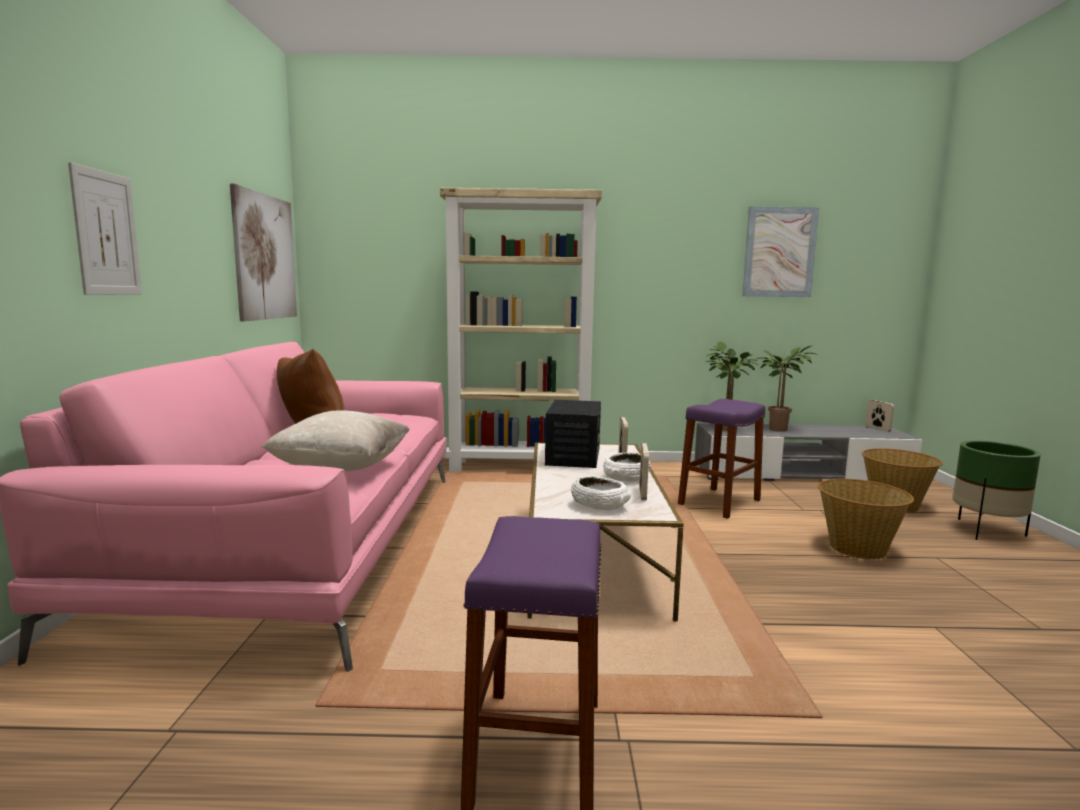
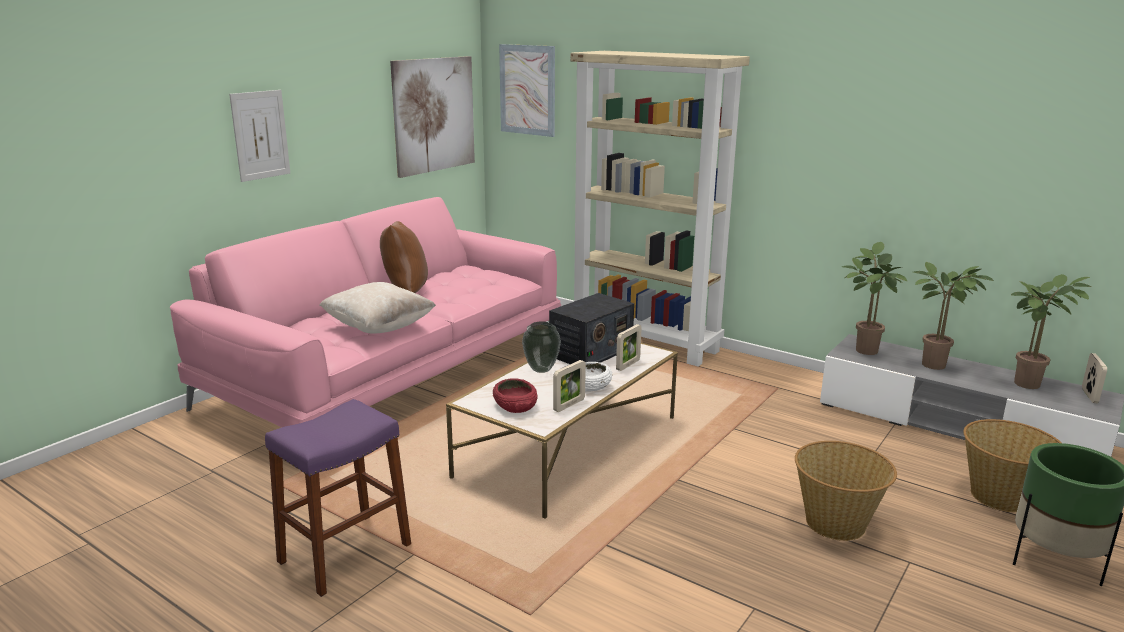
camera: 35 degrees right, 10 degrees up
(559, 475) = (540, 369): none -> vase
(599, 505) = (515, 406): white bowl -> red bowl
(719, 502) = (781, 433): purple stool -> none
(779, 252) = (982, 133): picture -> picture (527, 90)
(839, 429) = (1028, 382): none -> potted plant

